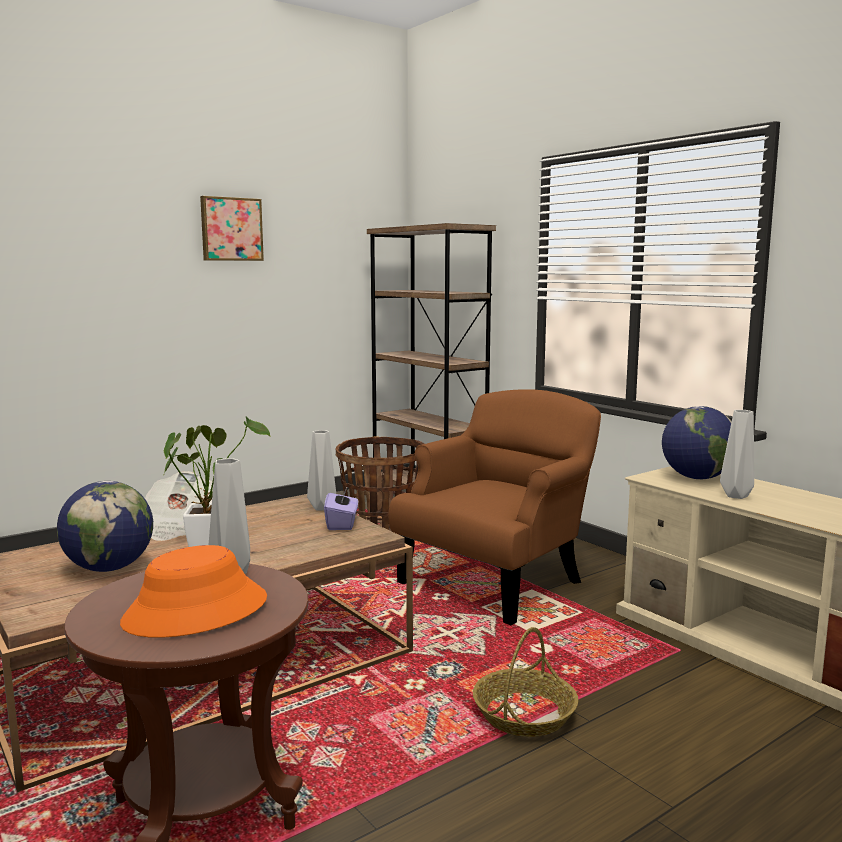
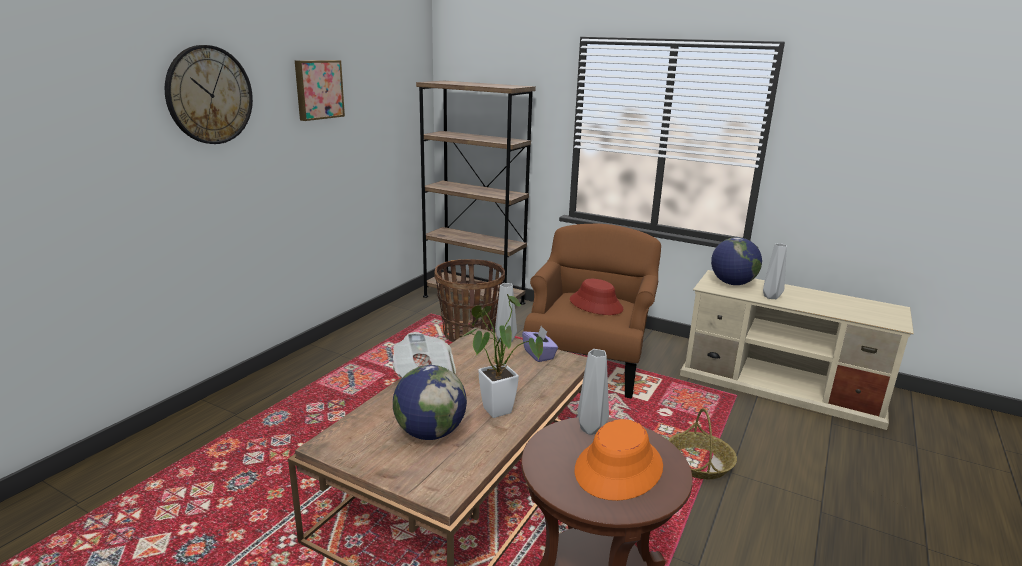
camera: 25 degrees left, 10 degrees up
(88, 223) = (209, 95): none -> wall clock
(495, 491) = (596, 304): none -> red hat

